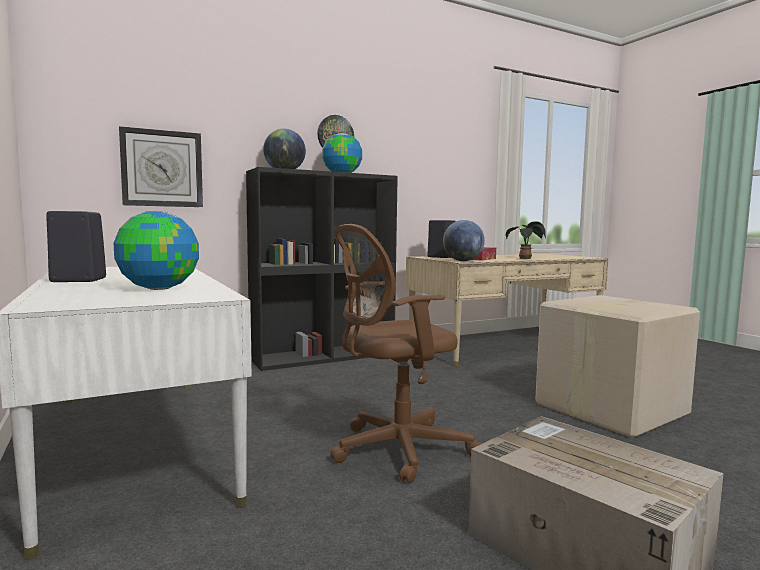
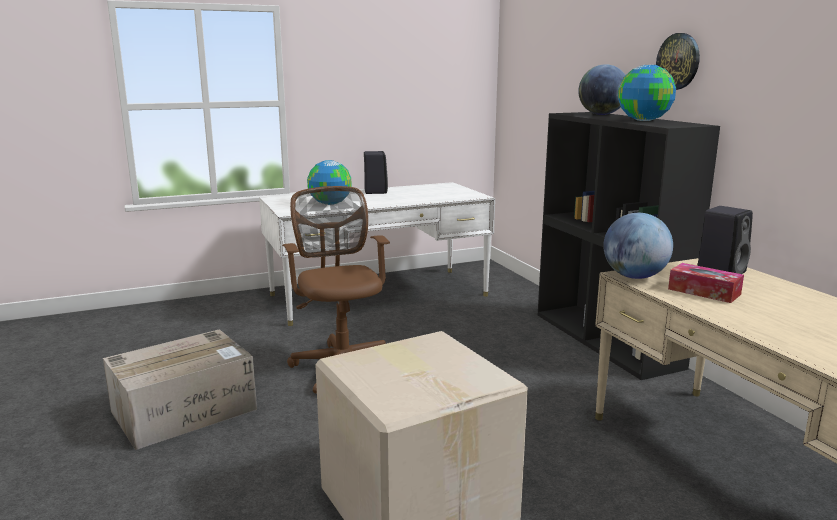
camera: 95 degrees right, 10 degrees up
(162, 168) = (547, 108): wall clock -> none
(526, 259) = (760, 326): potted plant -> none

